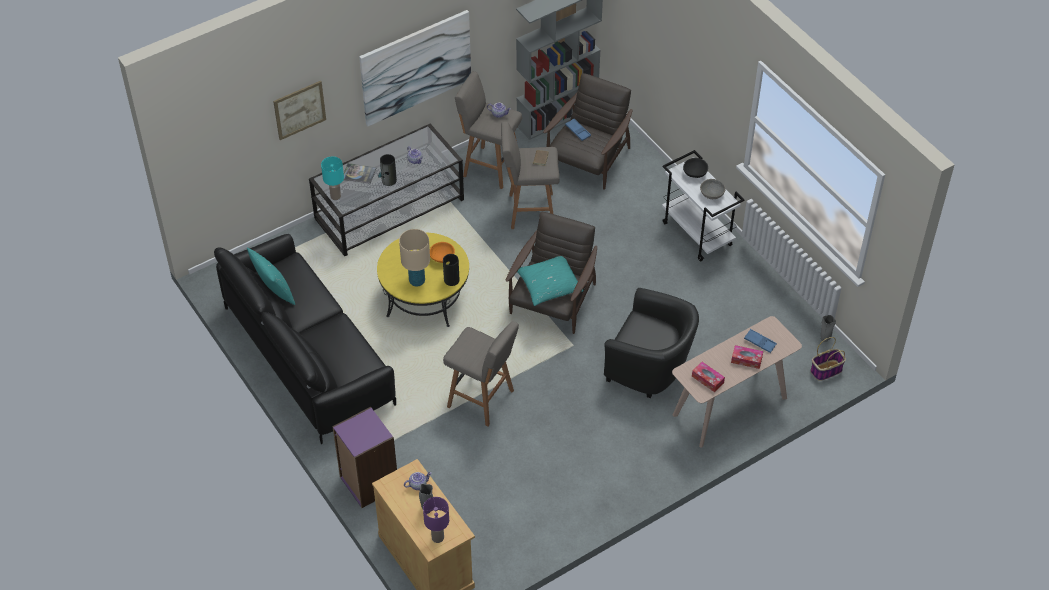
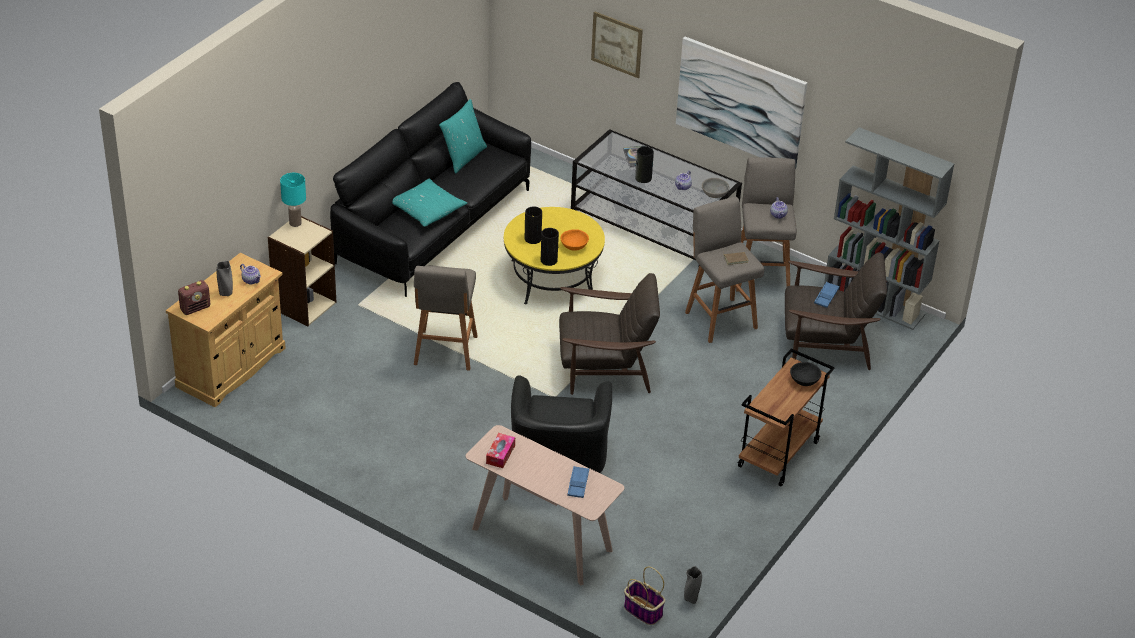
camera: 65 degrees right, 10 degrees down
(335, 196) = (597, 151): turquoise table lamp -> turquoise table lamp (295, 223)
(368, 483) = (304, 305): purple bookcase -> beige bookcase
(417, 281) = (532, 238): beige table lamp -> vase
(437, 537) = (195, 308): purple table lamp -> radio
(549, 285) = (590, 331): turquoise pillow -> turquoise pillow (427, 210)
(698, 234) = (778, 455): white cart -> brown cart
(712, 194) = (782, 401): grey bowl -> grey bowl (715, 194)
(746, 360) = (546, 479): tissue box -> none

